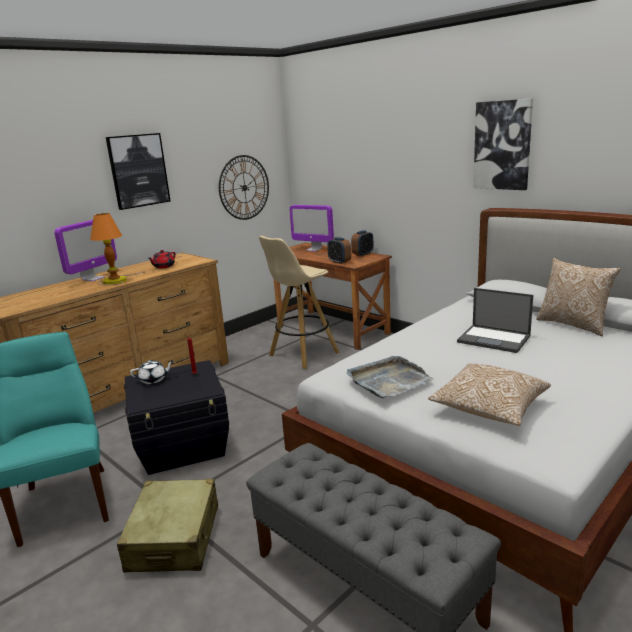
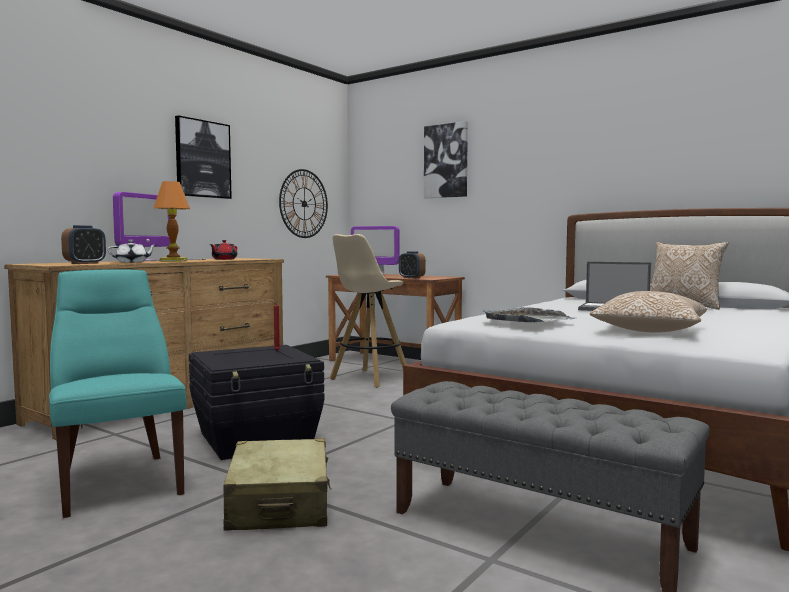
camera: 10 degrees left, 15 degrees down
(154, 379) = (228, 353): white teapot -> white teapot (132, 262)
(363, 254) = (433, 276): alarm clock -> alarm clock (85, 263)
(502, 145) = (586, 153): picture -> picture (446, 161)

